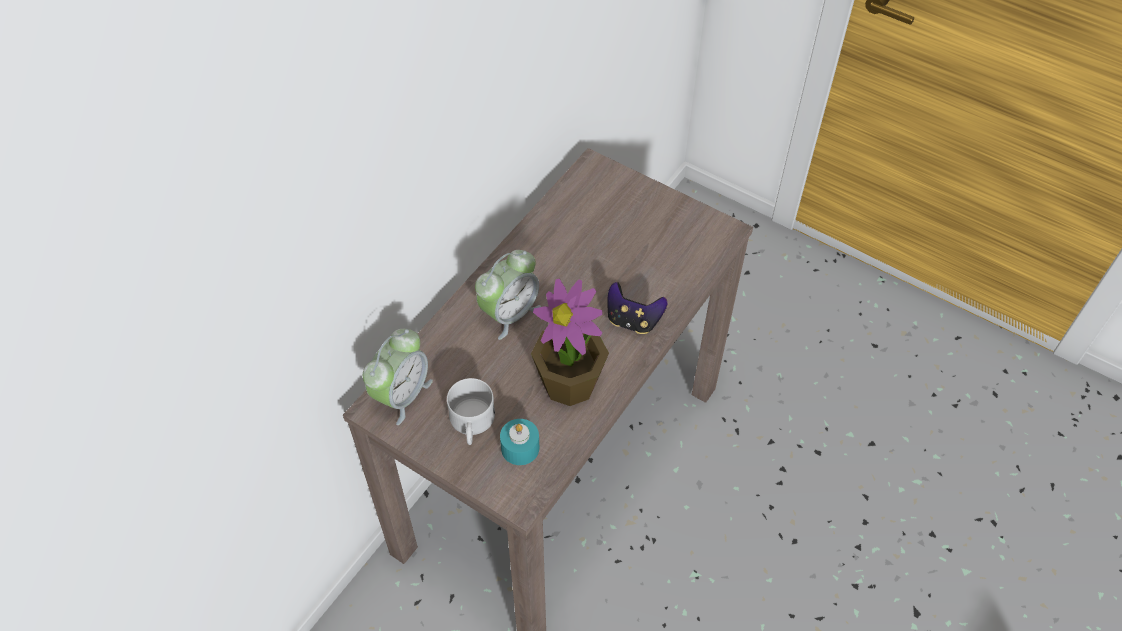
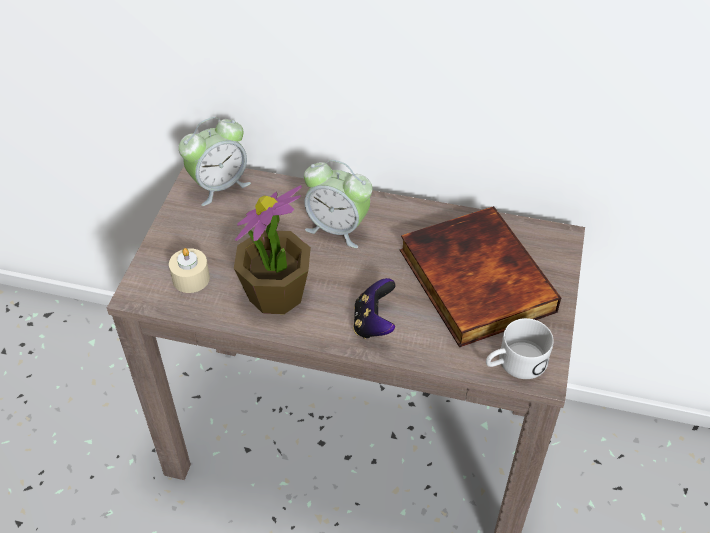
camera: 70 degrees right, 5 degrees down
(401, 395) = (219, 185): alarm clock -> alarm clock turned 45 degrees counterclockwise
(472, 424) = (205, 238): white mug -> white mug (514, 363)
(520, 448) = (191, 278): turquoise candle -> beige candle
(614, 239) = (473, 280): none -> book

